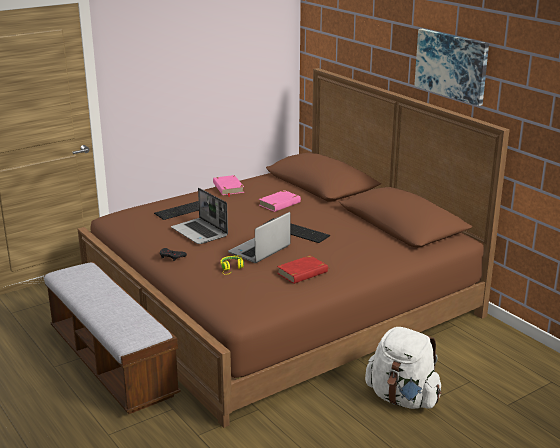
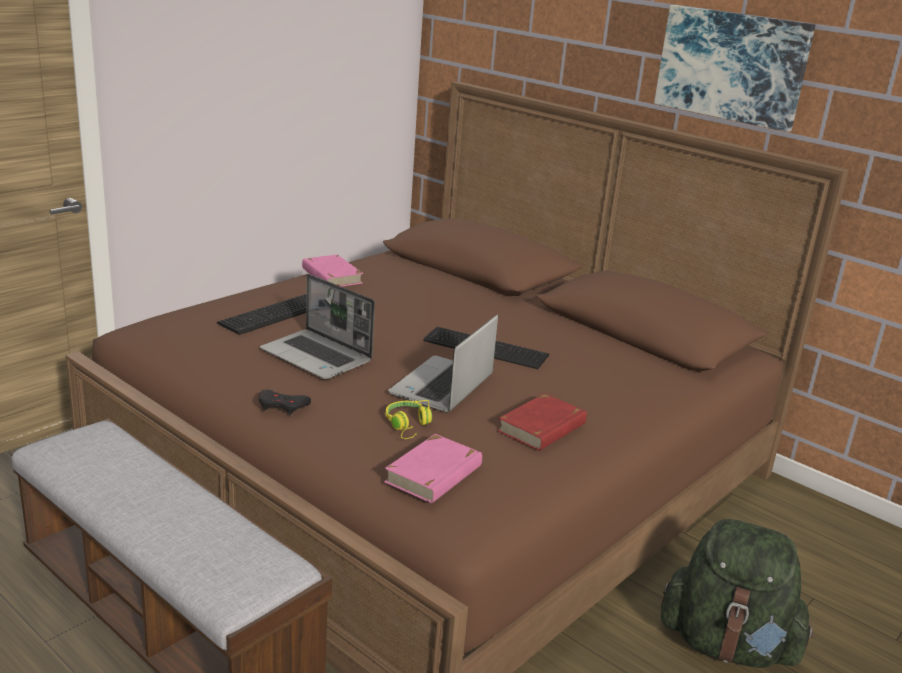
camera: 15 degrees left, 0 degrees up
(280, 204) = (433, 301): pink book -> pink book (434, 474)
(403, 398) = (727, 645): white backpack -> green backpack

